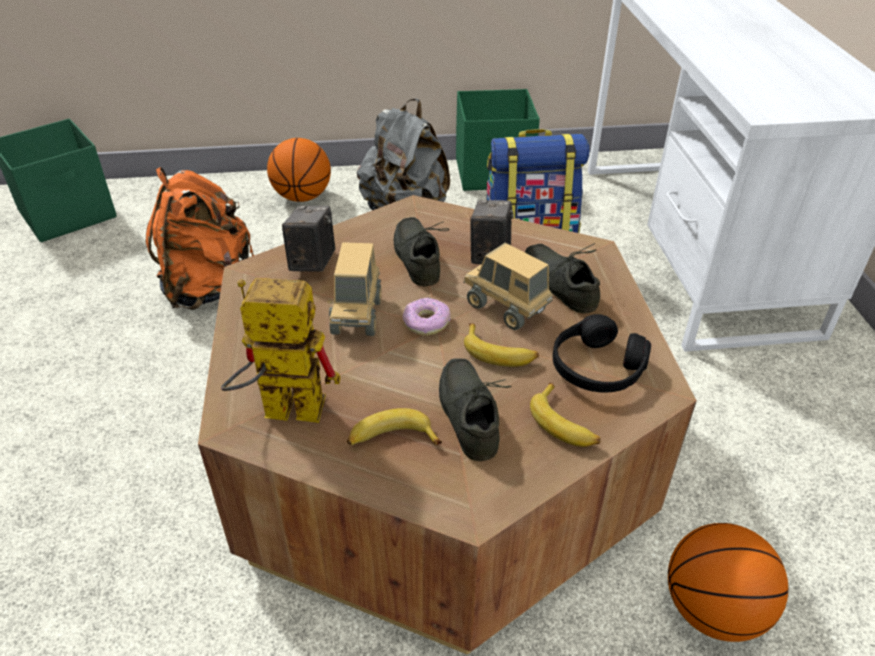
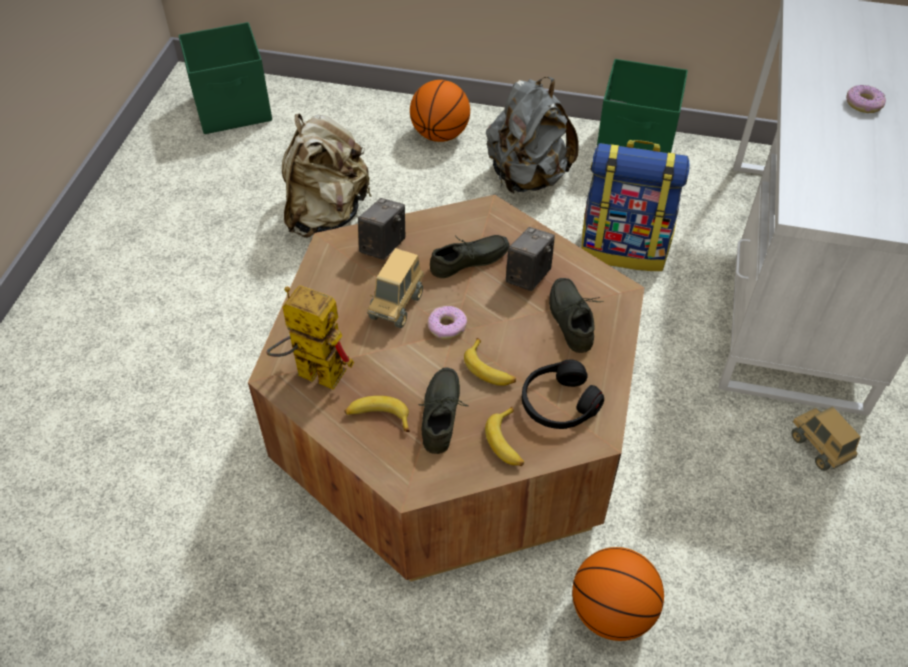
camera: 20 degrees right, 10 degrees up
(207, 287) = (326, 214): orange backpack -> beige backpack
(420, 257) = (470, 263): grey shoe -> grey shoe turned 60 degrees clockwise
(506, 309) = (515, 331): toy truck -> toy truck (818, 448)
(747, 35) = (863, 104): none -> donut

